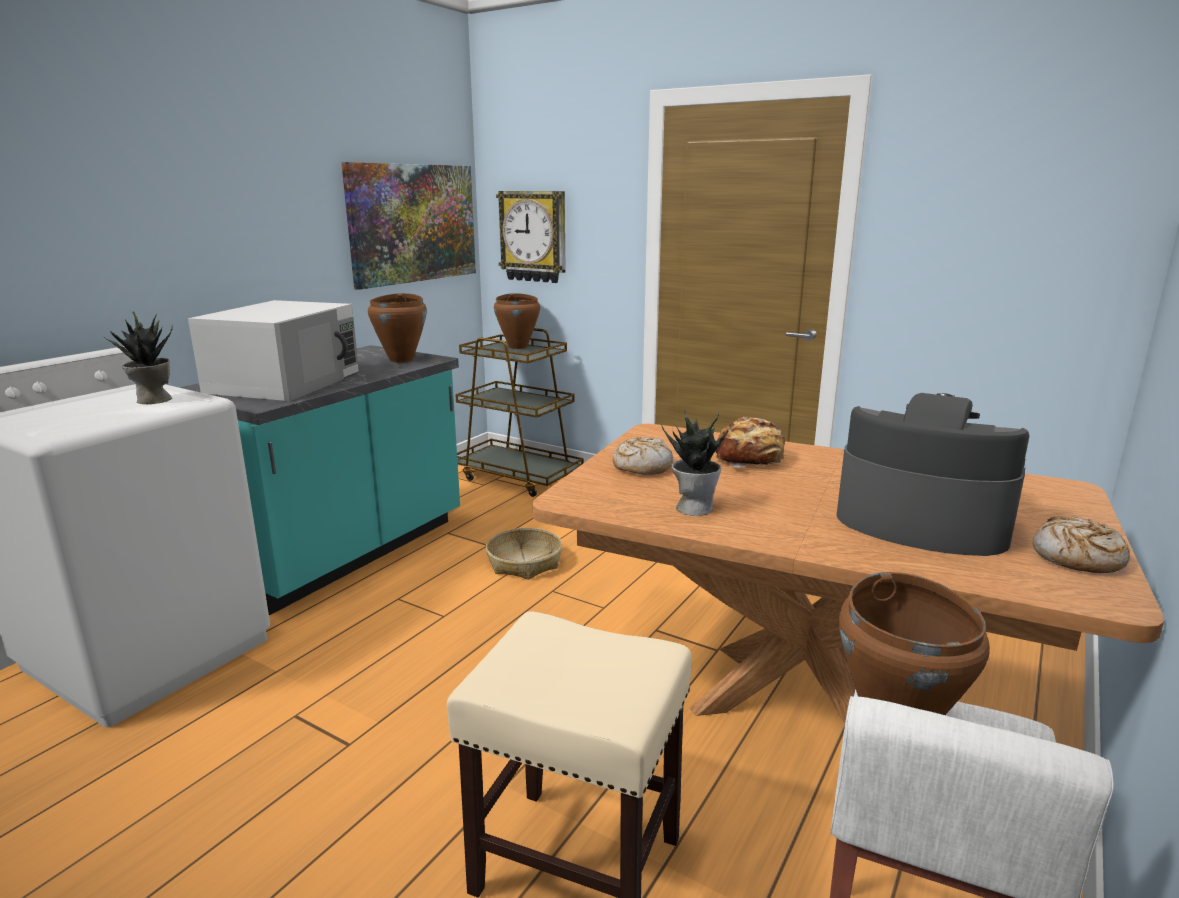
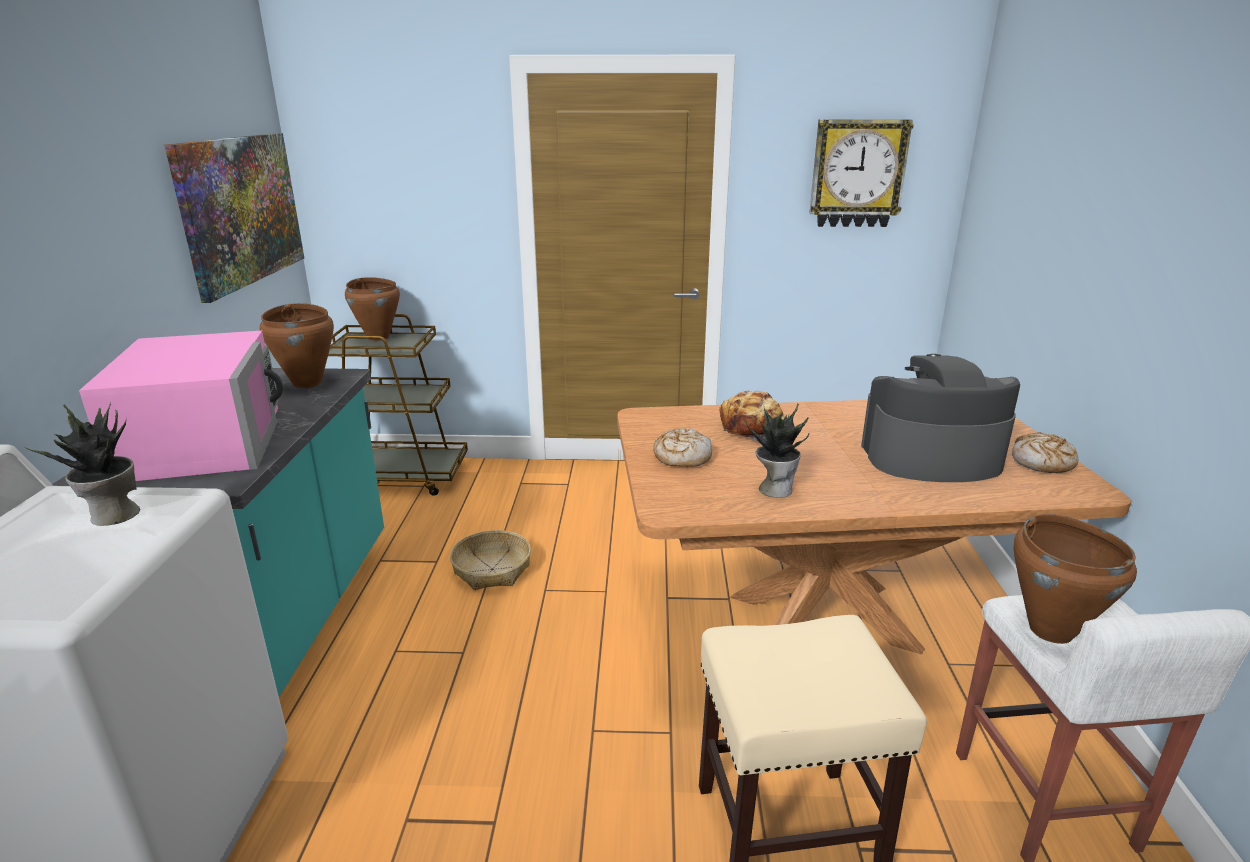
camera: 30 degrees left, 5 degrees up
(286, 381) = (205, 441): white microwave -> pink microwave
(533, 236) = (376, 212): wall clock -> wall clock (857, 174)

